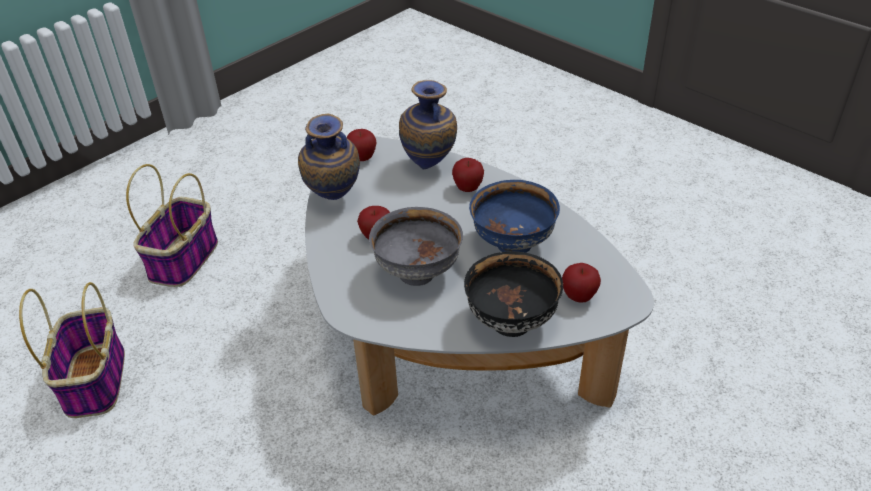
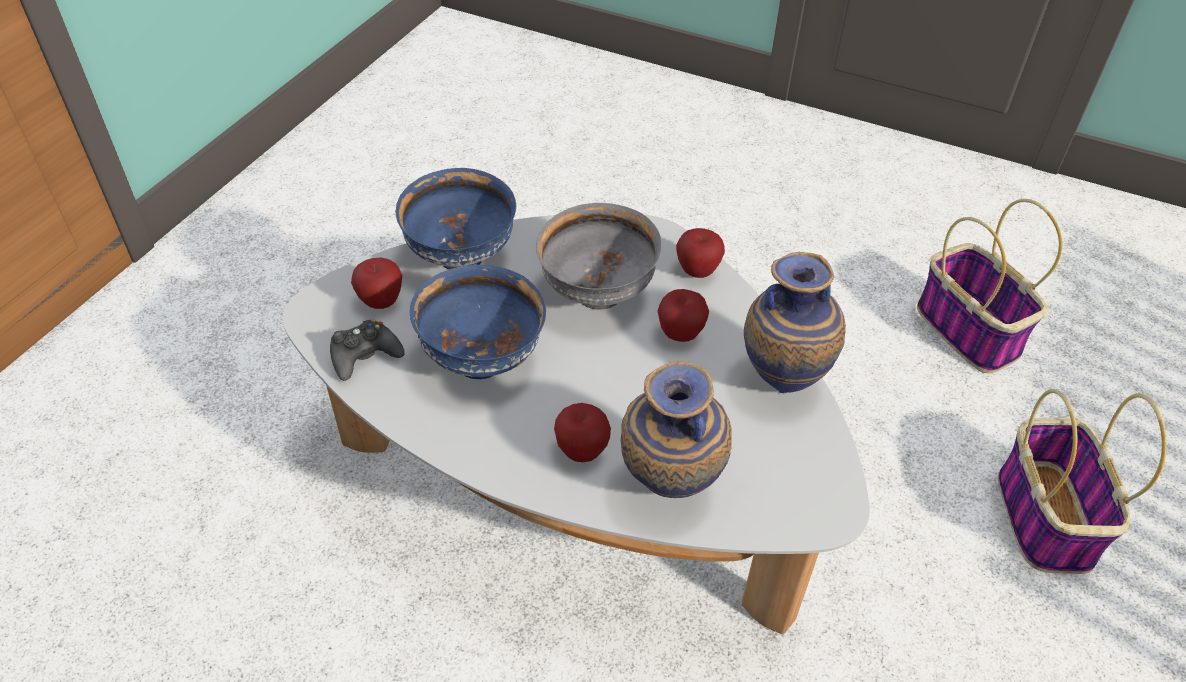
camera: 160 degrees right, 5 degrees up
(362, 158) = (796, 482): apple -> apple (697, 271)
(510, 322) = (462, 257): black bowl -> blue bowl
(591, 261) = (365, 355): none -> black game controller

